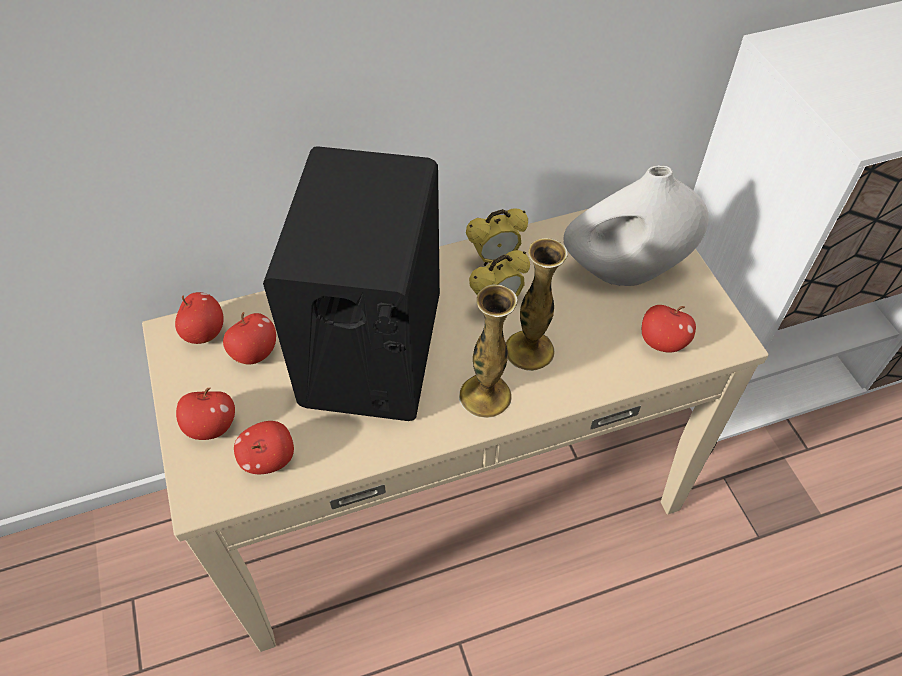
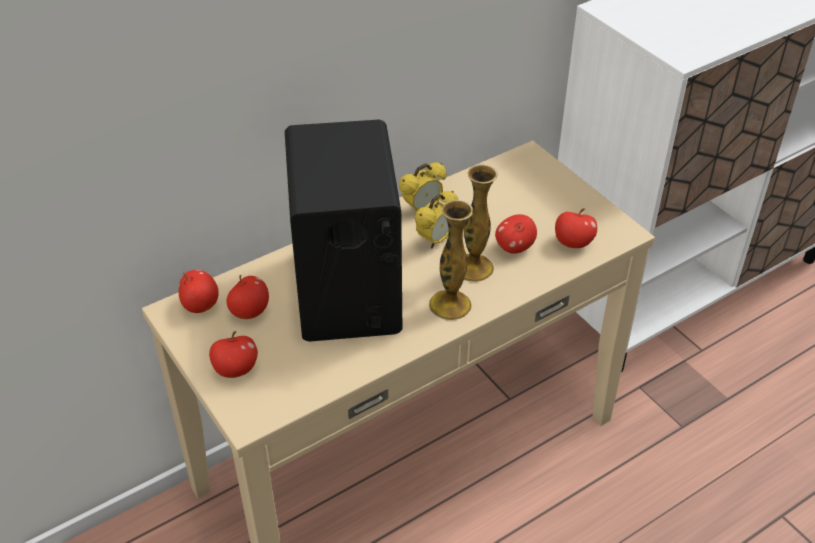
camera: 15 degrees left, 10 degrees down
(269, 459) = (293, 382): apple -> apple (514, 247)
(624, 272) = (528, 201): white vase -> none

